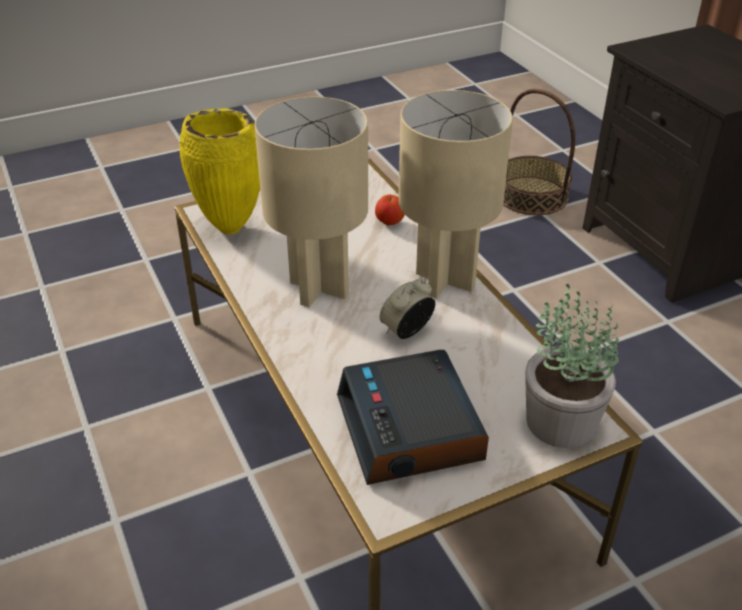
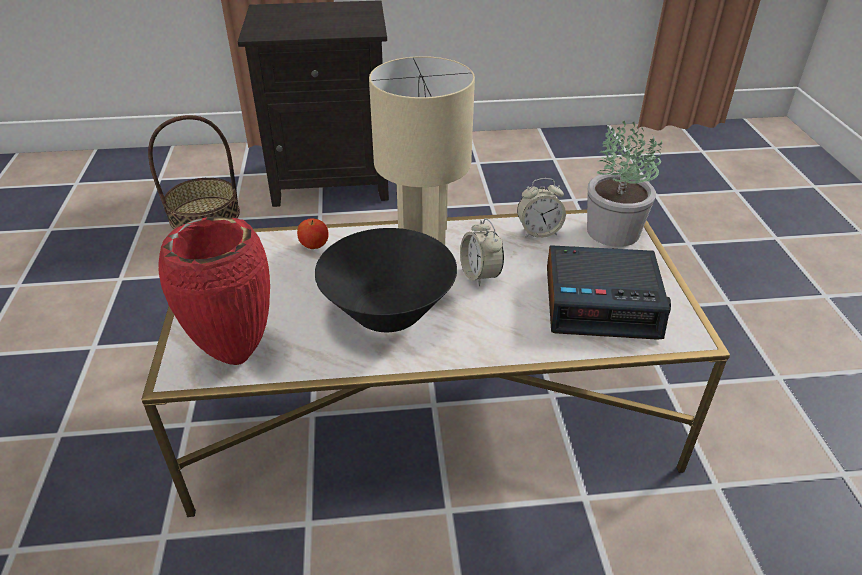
camera: 70 degrees left, 0 degrees up
(232, 228) = (236, 355): yellow vase -> red vase
(318, 287) = (388, 312): beige table lamp -> black bowl
(514, 359) = (538, 232): none -> alarm clock

